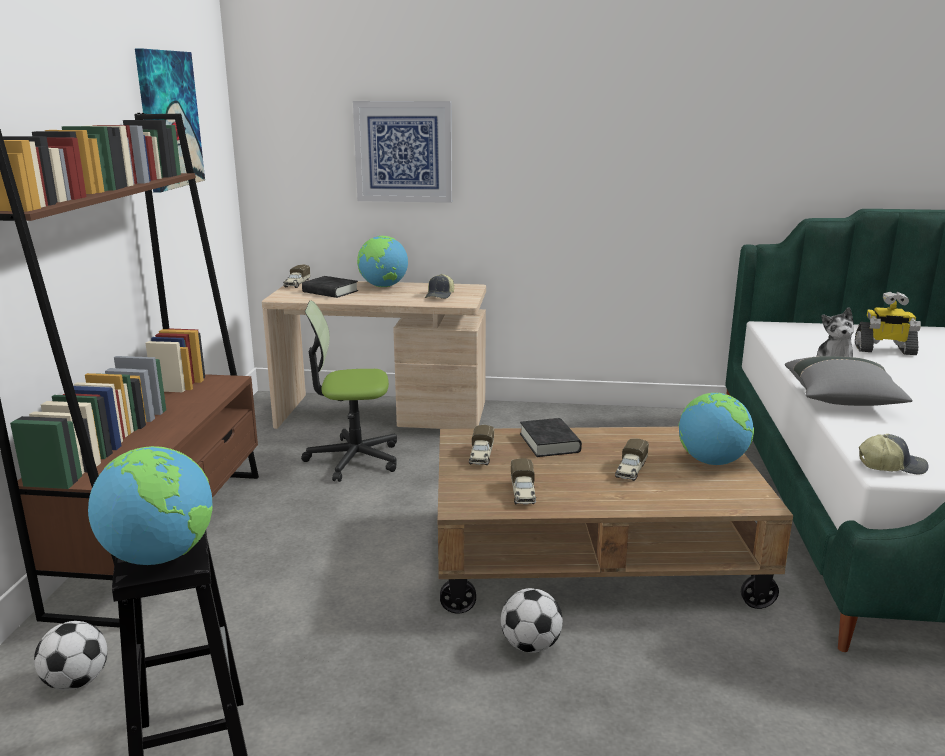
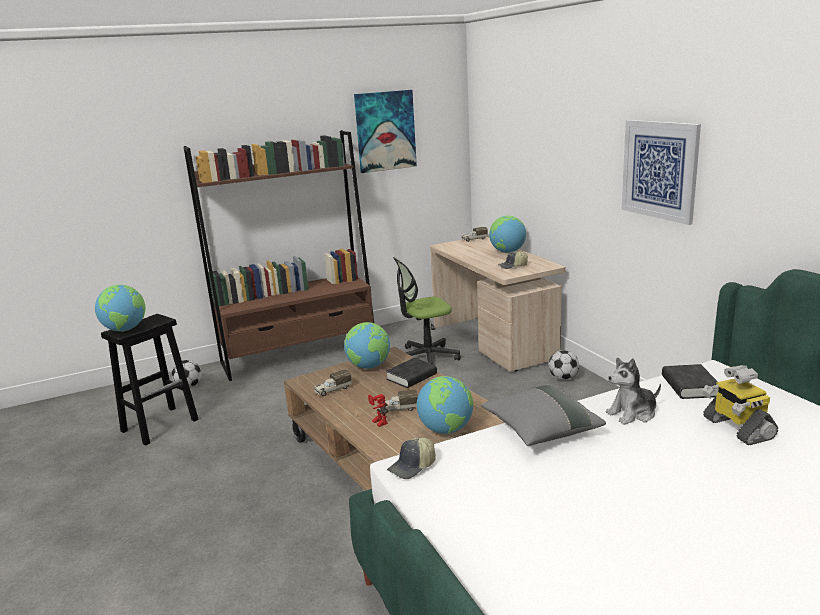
camera: 60 degrees right, 0 degrees up
(330, 291) = (473, 248): black book -> black book (690, 386)
(353, 459) = (426, 357): office chair -> office chair turned 75 degrees counterclockwise
(403, 152) = (533, 156): picture -> picture (659, 170)
(481, 456) = (369, 366): toy truck -> globe
(530, 645) = (285, 470): football -> football (563, 378)
(655, 490) = (377, 422): none -> toy robot
(891, 466) = (413, 467): cap -> cap turned 75 degrees clockwise

